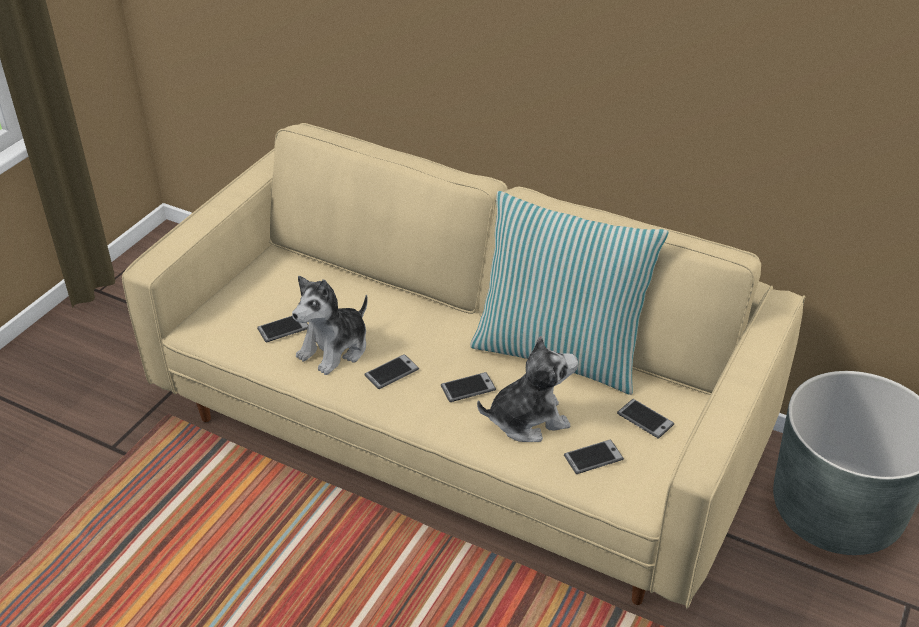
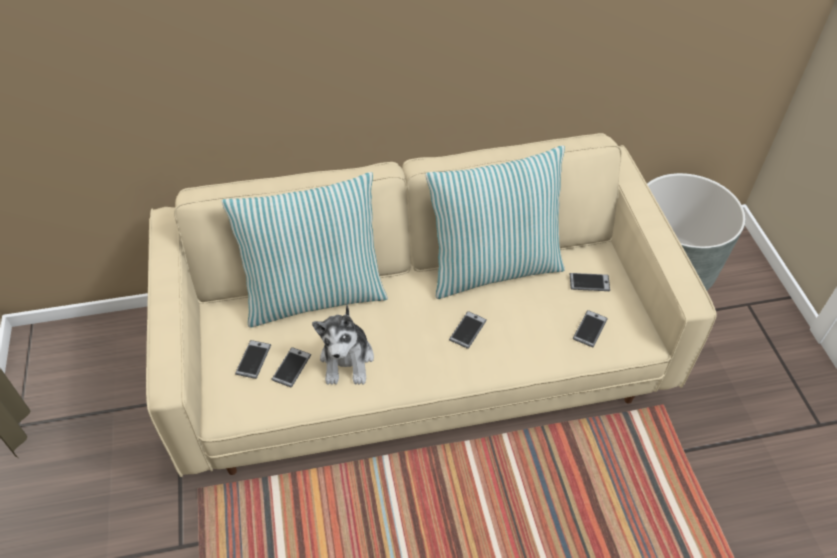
camera: 40 degrees left, 10 degrees up
(368, 287) = (315, 295): none -> pillow
(391, 372) = (407, 352): phone -> phone (253, 359)
(528, 419) = (526, 328): plush toy -> none

